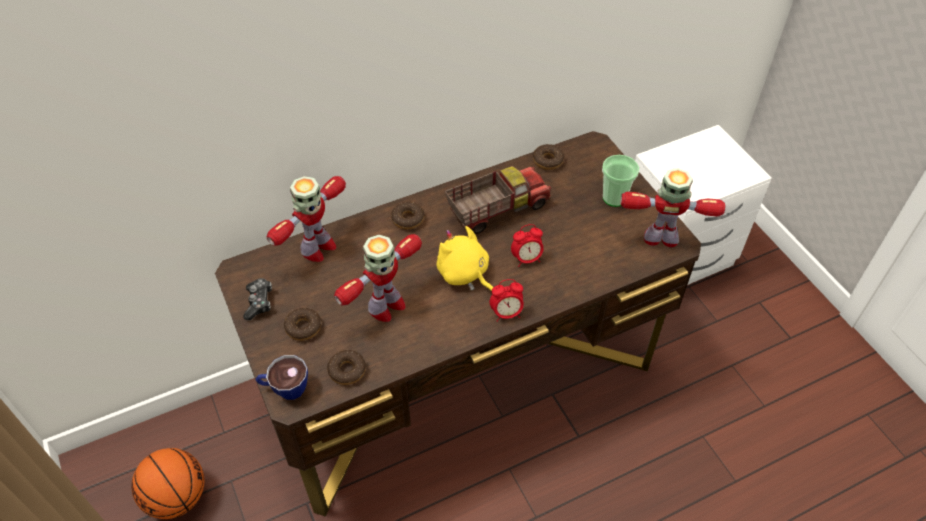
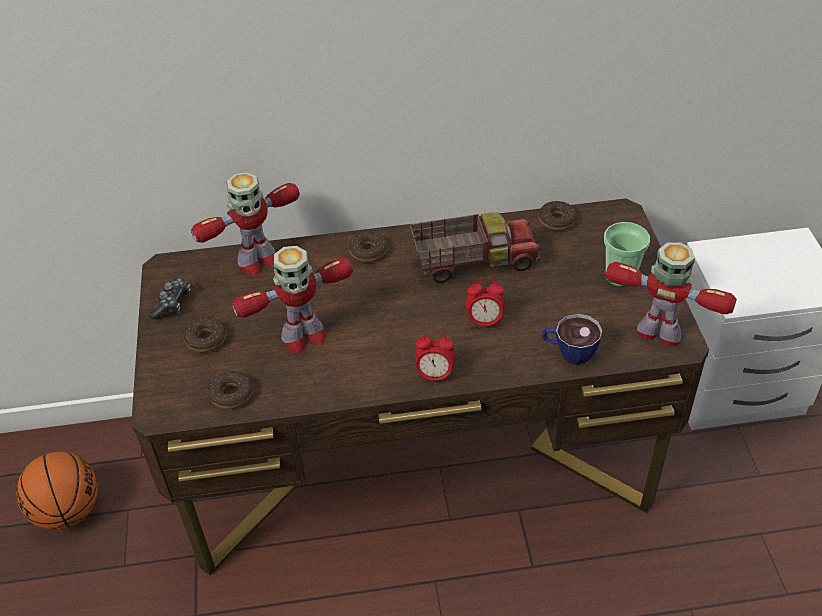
camera: 20 degrees right, 5 degrees down
(285, 388) = (159, 397): cup -> cup (568, 352)
(464, 274) = (405, 323): yellow plush toy -> none

